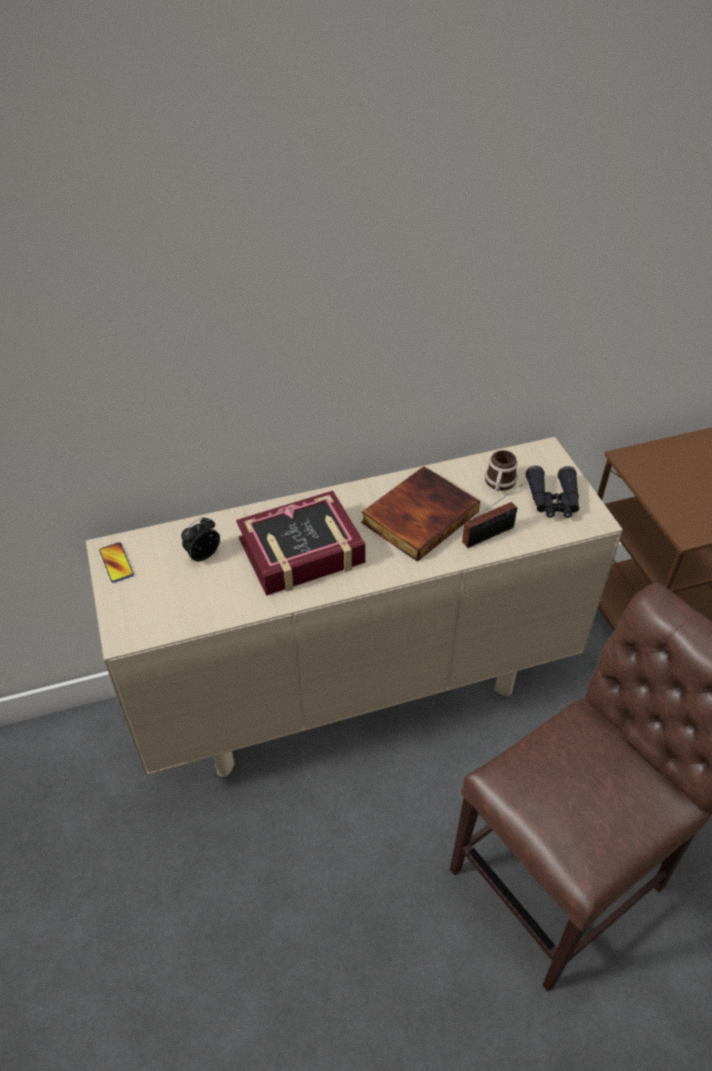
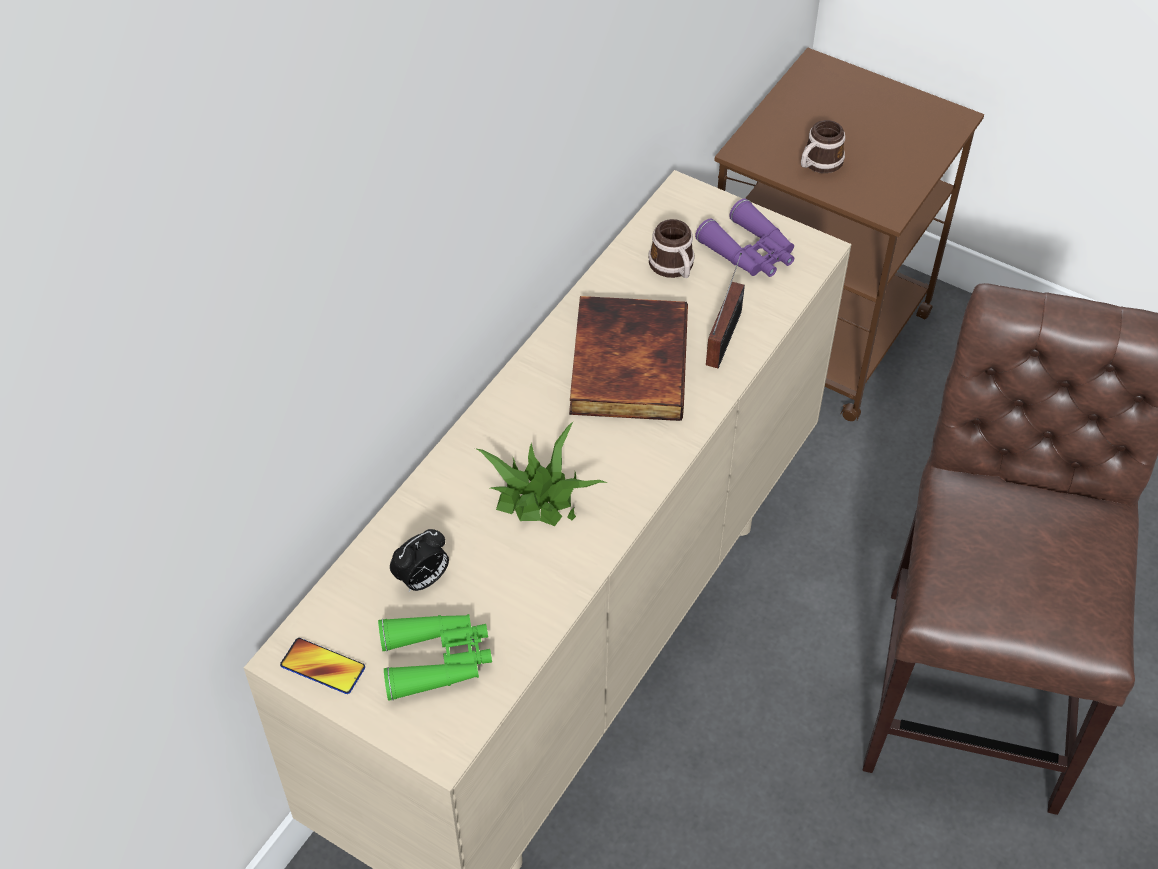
camera: 40 degrees left, 5 degrees up
(167, 595) = (437, 660): none -> green binoculars
(203, 554) = (422, 580): alarm clock -> alarm clock turned 135 degrees counterclockwise
(301, 552) = (539, 496): book -> potted plant
(553, 500) = (750, 252): black binoculars -> purple binoculars
(667, 487) = (818, 164): none -> mug

